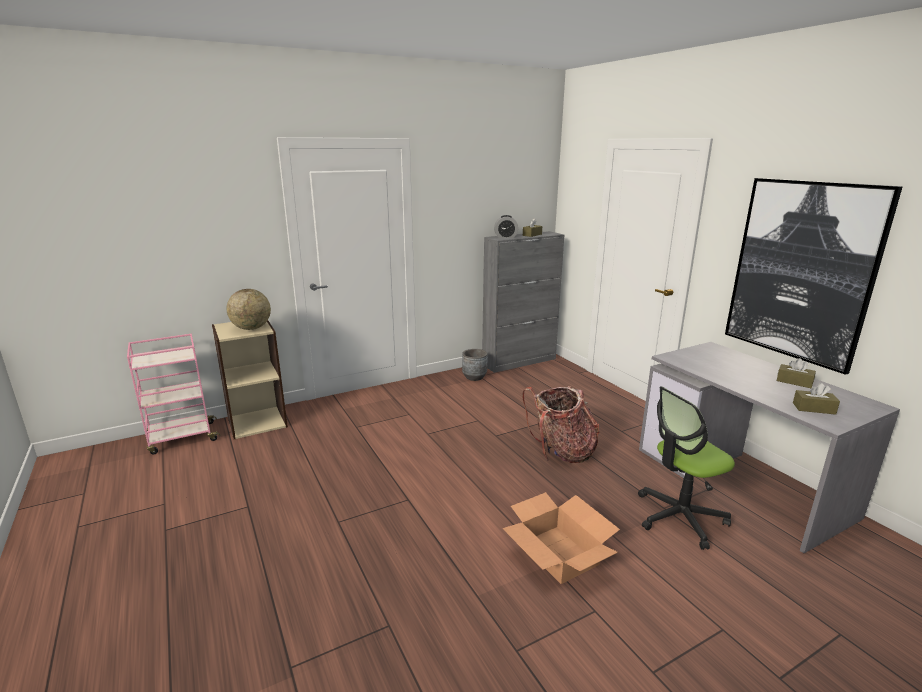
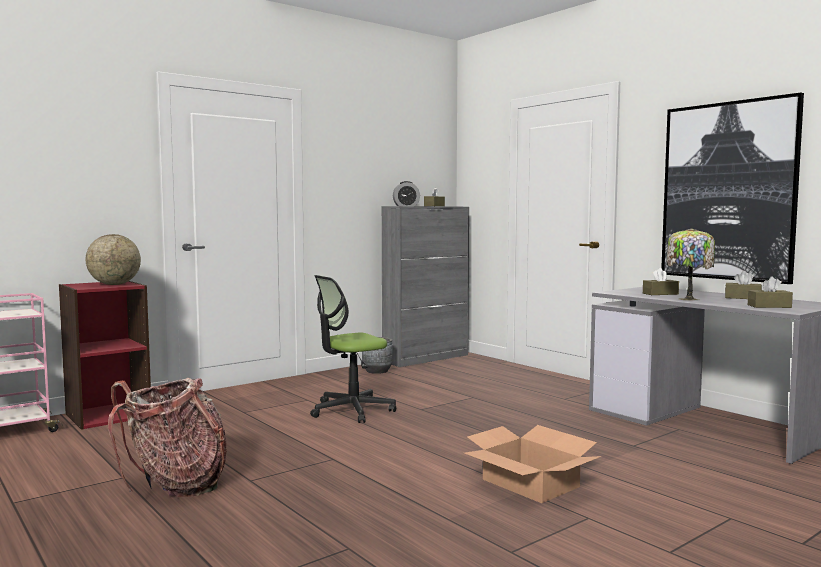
camera: 10 degrees left, 15 degrees down
(257, 422) = (108, 415): beige bookcase -> red bookcase
(561, 452) = (502, 416): backpack -> backpack (175, 485)
(679, 517) = (653, 450): office chair -> office chair (351, 410)
(715, 365) = (660, 294): none -> brown tissue box
(737, 382) = (687, 299): none -> table lamp

